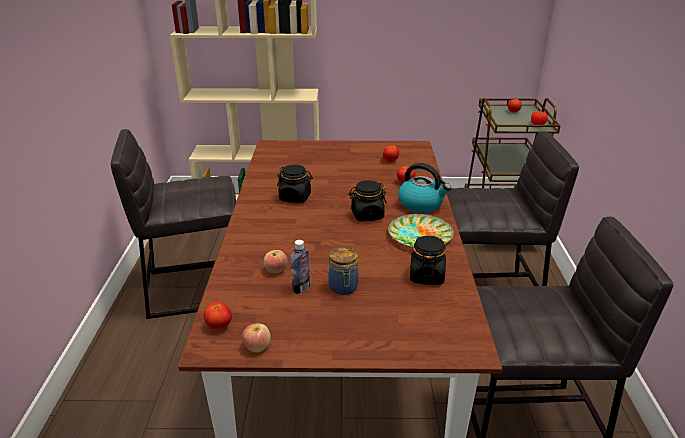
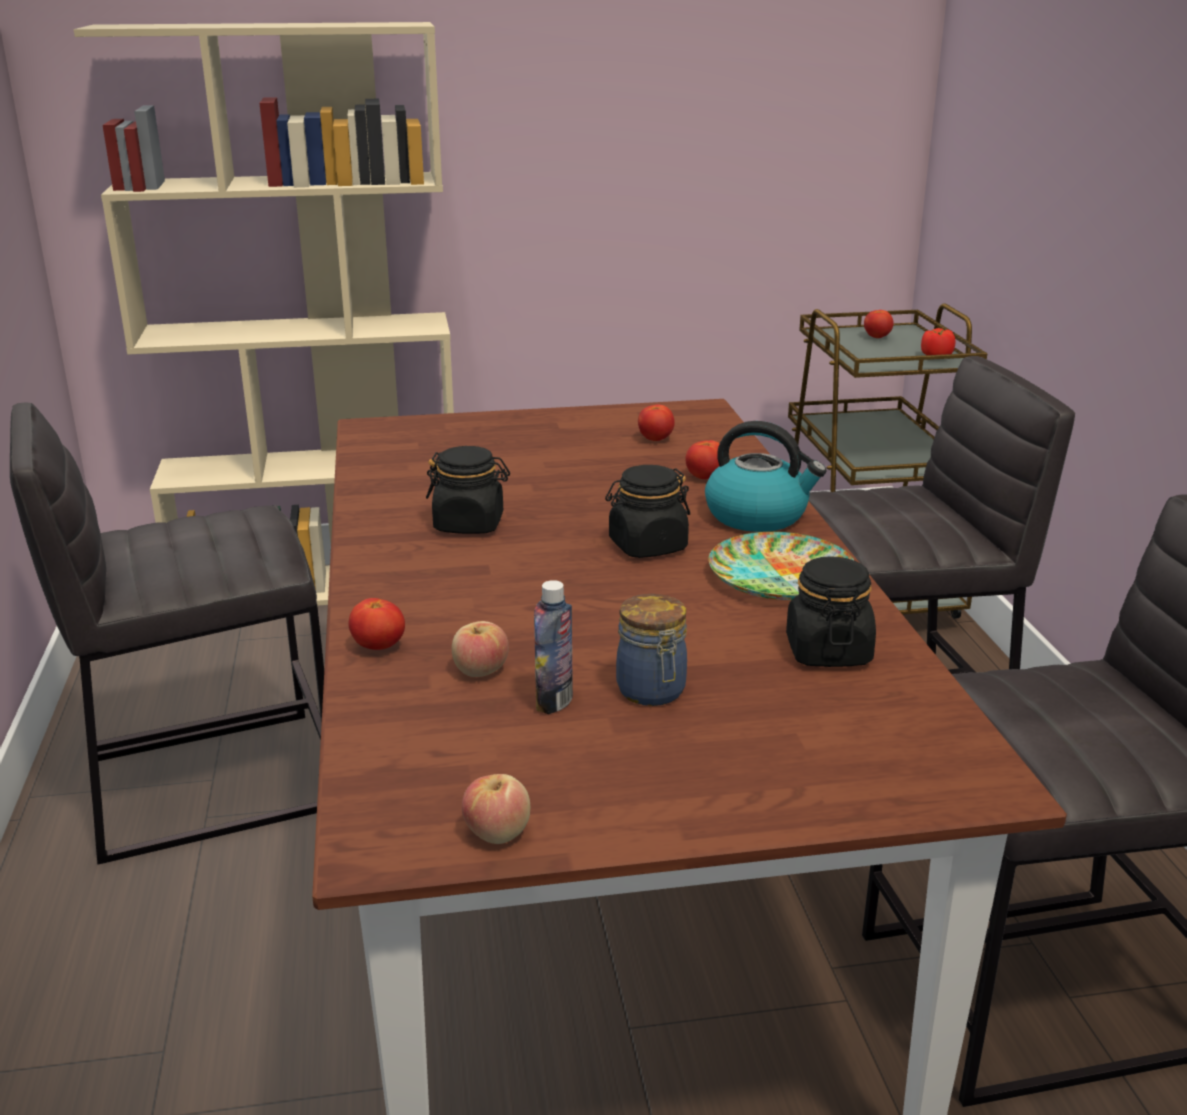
camera: 10 degrees left, 5 degrees down
(219, 326) = (386, 798): tomato -> tomato (378, 647)

